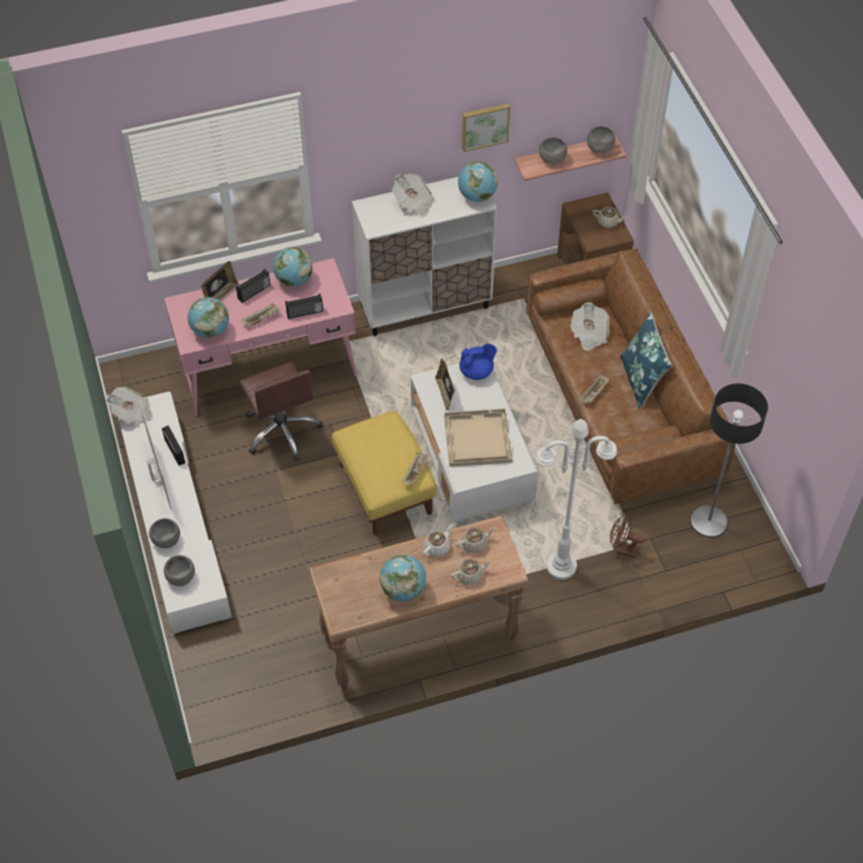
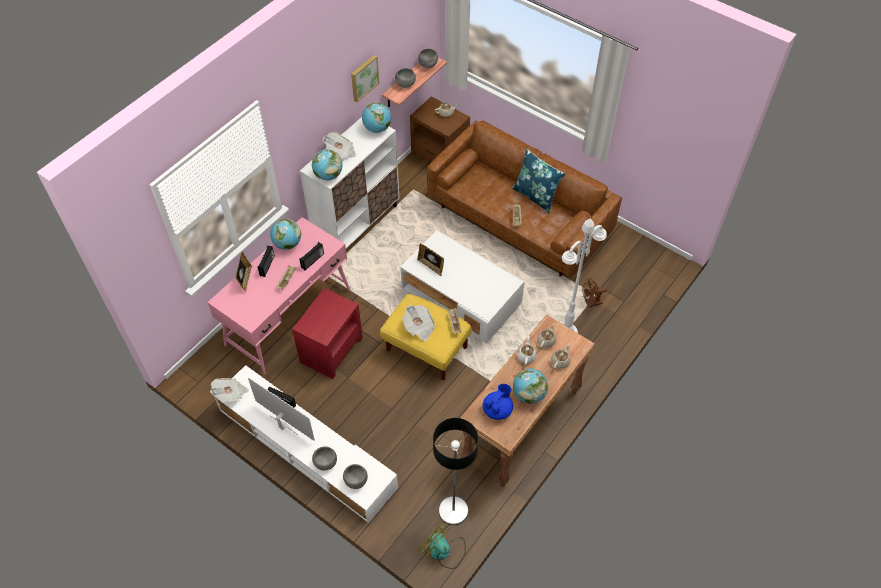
camera: 35 degrees left, 0 degrees up
(210, 330) = (258, 305): globe -> globe (328, 175)
(224, 713) = (444, 551): none -> fan
(282, 430) = (331, 350): brown office chair -> red side table
(477, 371) = (438, 242): blue teapot -> blue teapot (497, 409)
(477, 438) = (473, 282): beige tray -> none
(589, 334) = (484, 185): newspaper -> newspaper (419, 327)
(708, 522) = (623, 260): floor lamp -> floor lamp (453, 511)

